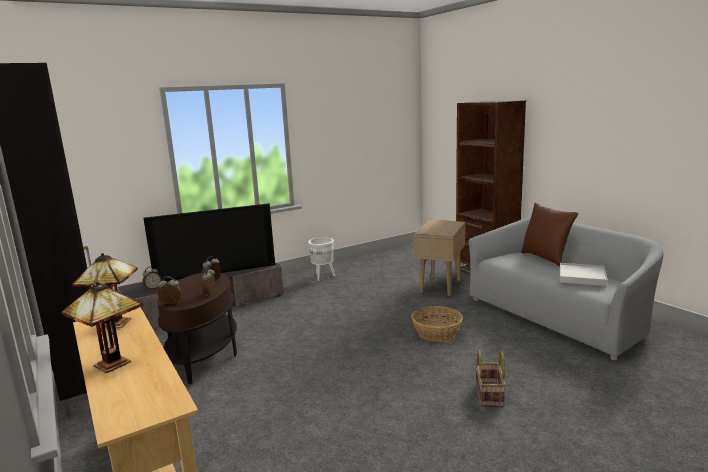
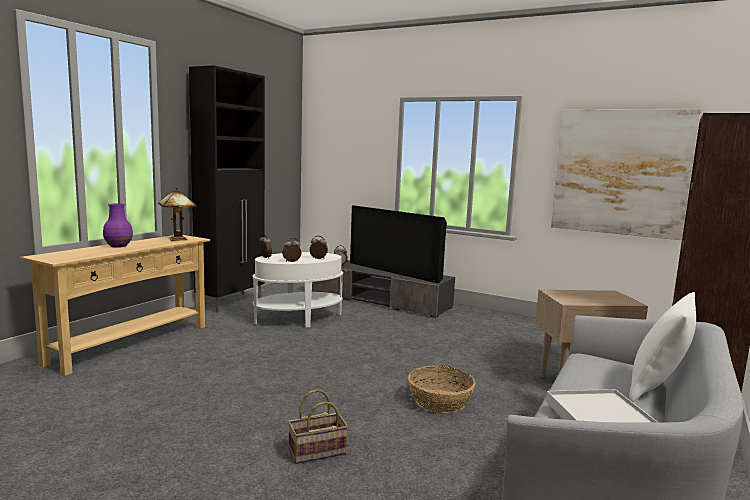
camera: 60 degrees right, 5 degrees down
(113, 362) = (119, 246): table lamp -> purple vase
(204, 356) = (298, 319): brown side table -> white side table
(323, 277) = (504, 324): white planter -> none
(360, 139) = (620, 172): none -> picture
(545, 258) = (657, 390): brown pillow -> white pillow

